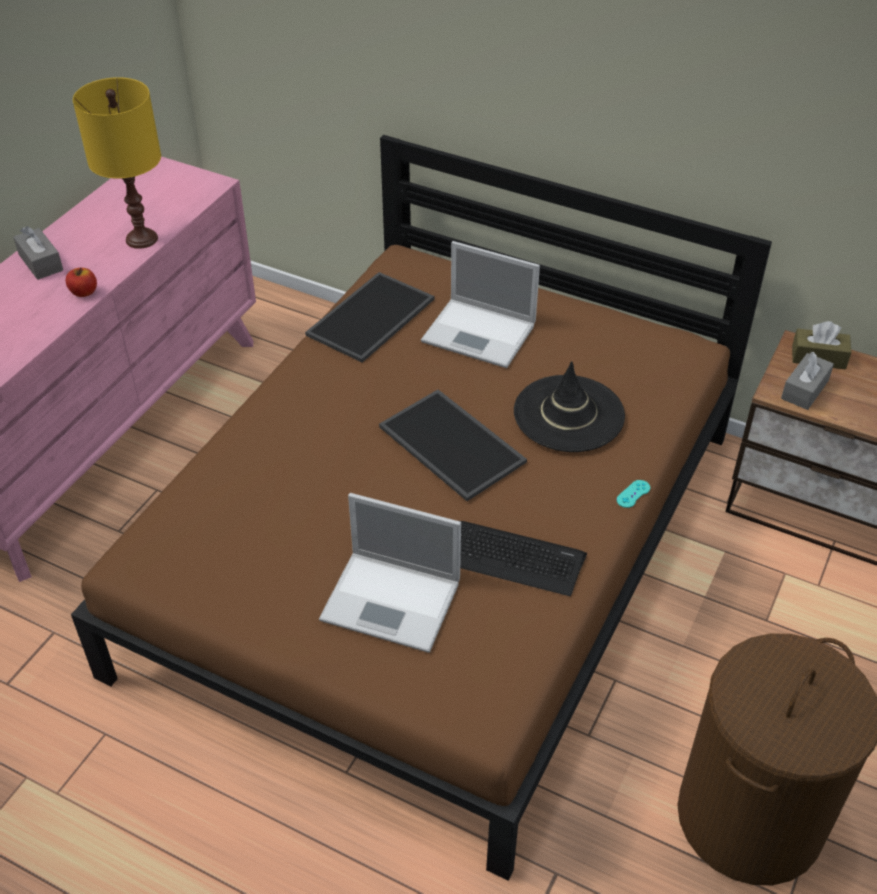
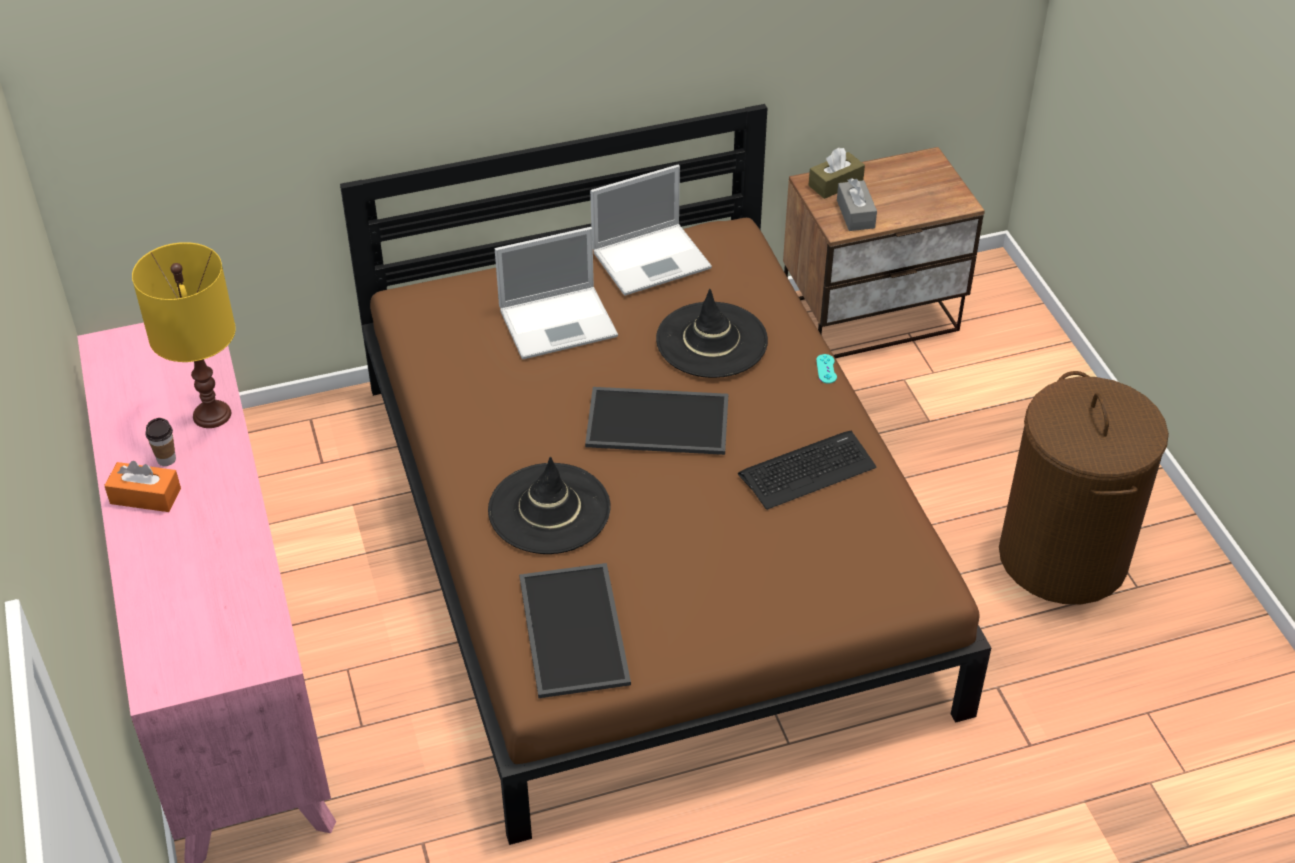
camera: 45 degrees left, 0 degrees up
(41, 262) = (145, 496): grey tissue box -> orange tissue box
(81, 249) = (166, 459): none -> cup
(84, 292) = (234, 493): apple -> none
(299, 452) = (549, 509): none -> black hat
(371, 318) = (453, 367): tray -> tray (576, 631)
(393, 601) = (768, 560): laptop -> laptop (653, 259)

